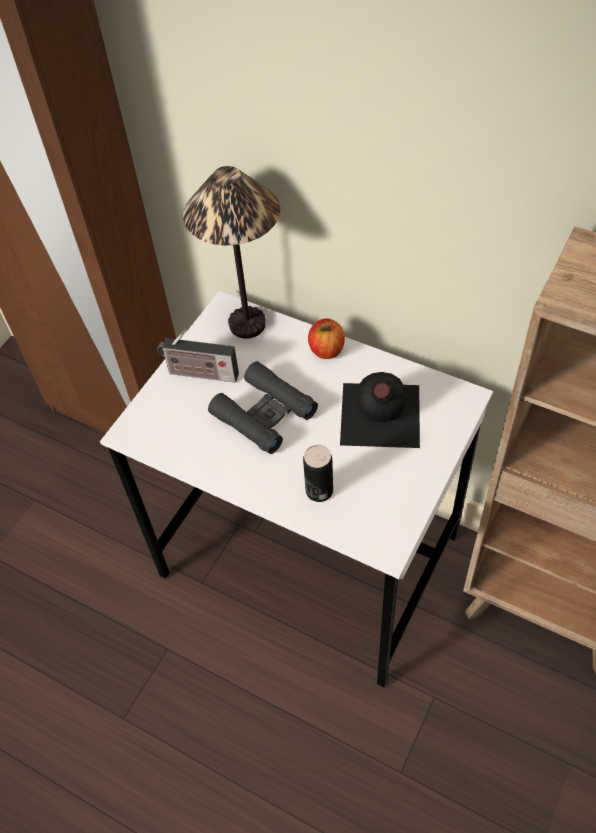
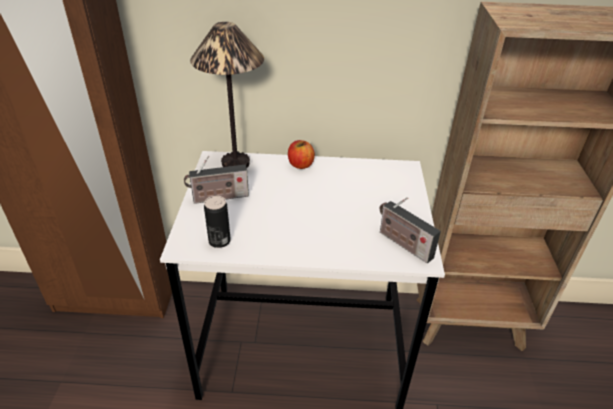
camera: 30 degrees left, 15 degrees down
(264, 414) = (282, 208): black binoculars -> none
(319, 491) = (353, 241): can -> can (219, 241)
(377, 515) = (402, 243): none -> radio
(379, 415) = (361, 189): black bottle -> none

